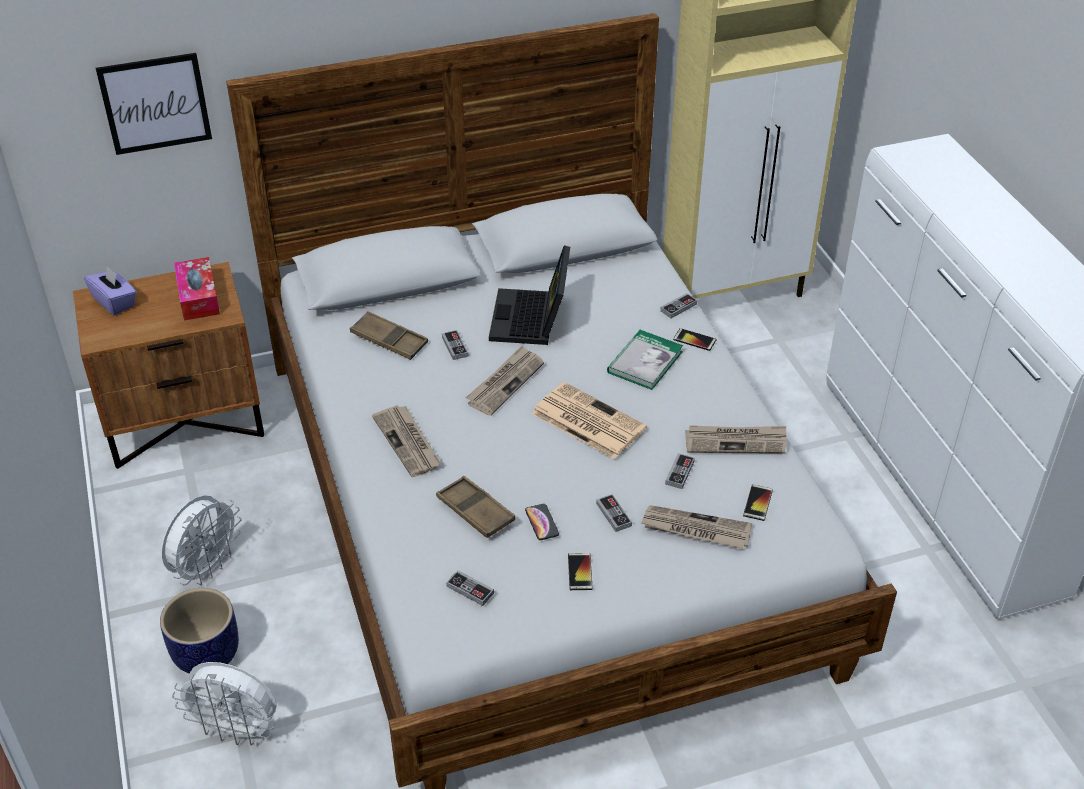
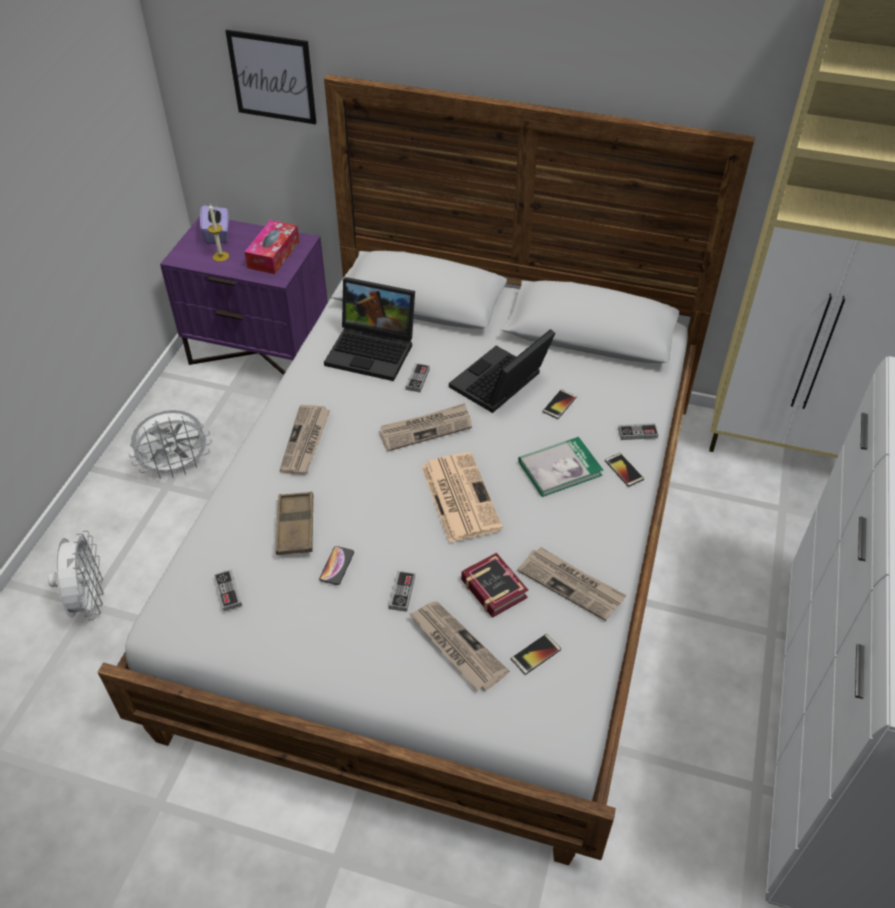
camera: 35 degrees right, 5 degrees up
(142, 321) = (220, 256): none -> candle
(185, 421) = (260, 351): brown nightstand -> purple nightstand
(206, 655) = (120, 533): planter -> none
(237, 730) = (88, 601): white fan -> white fan turned 150 degrees counterclockwise
(389, 340) = (374, 350): brown tray -> laptop
(580, 572) = (325, 627): phone -> phone (559, 404)
(679, 473) = (493, 586): game controller -> book

